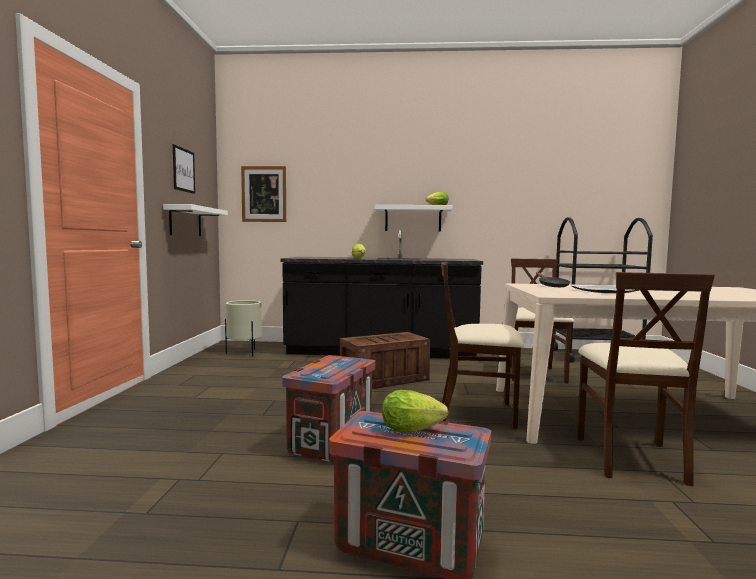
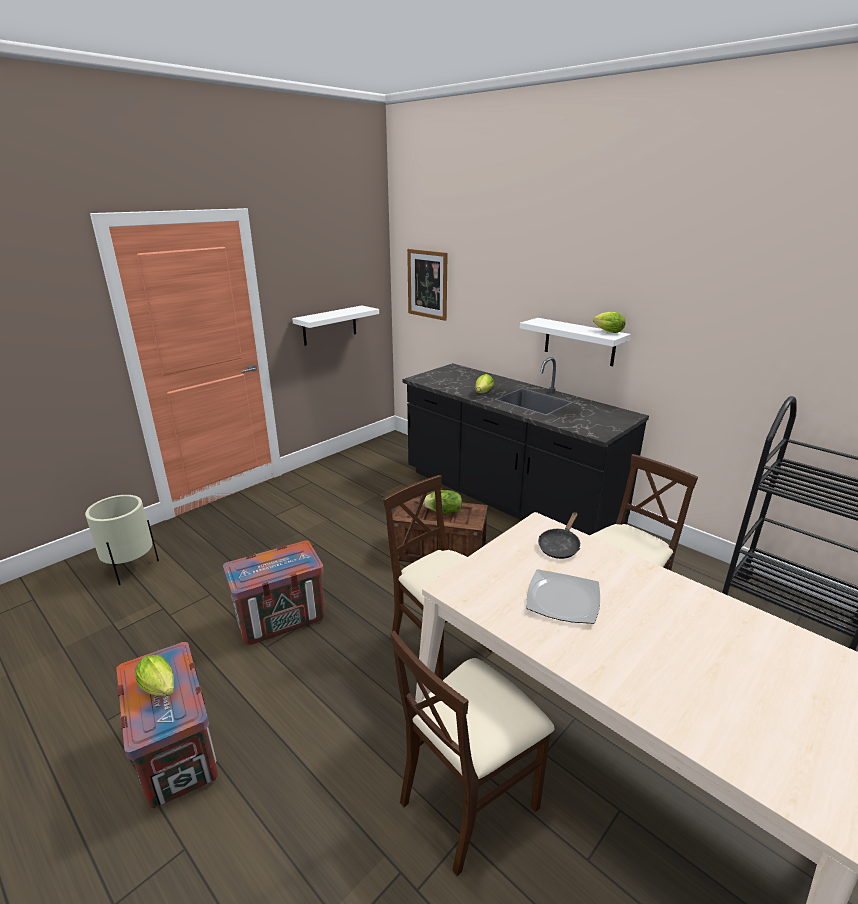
camera: 40 degrees right, 20 degrees up
(183, 170) = (325, 272): picture -> none
(244, 353) = (385, 459): beige planter -> beige planter (131, 568)
(386, 338) = (443, 512): none -> lettuce

